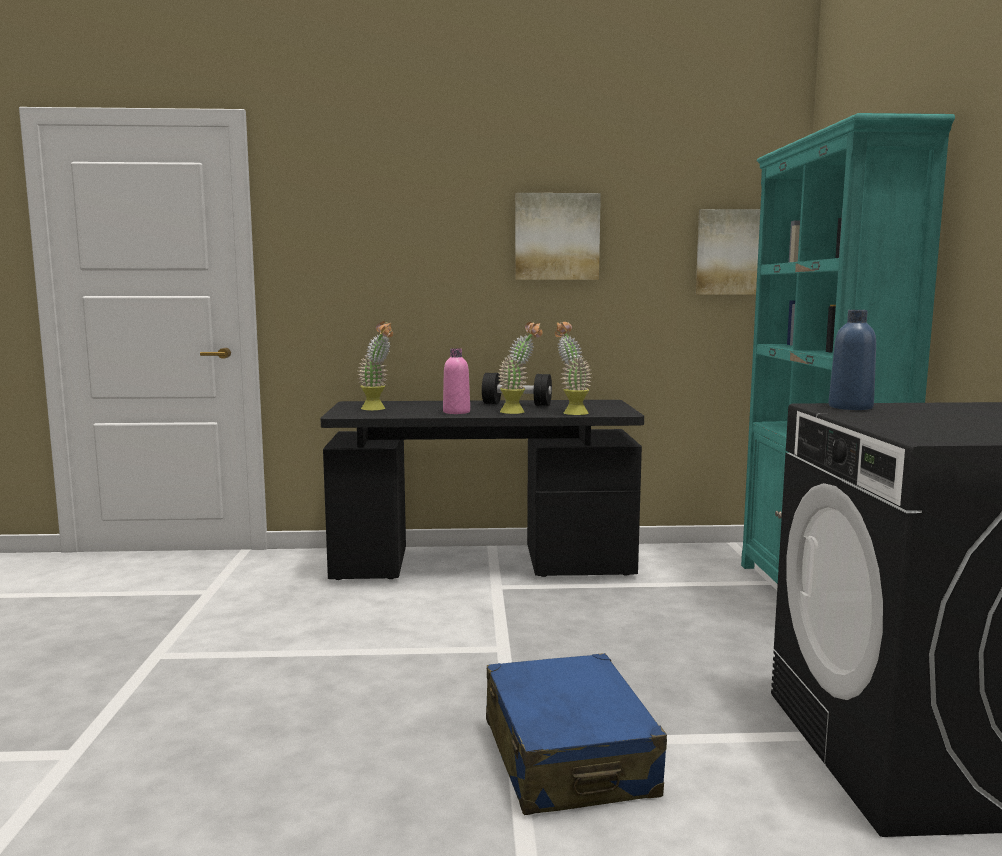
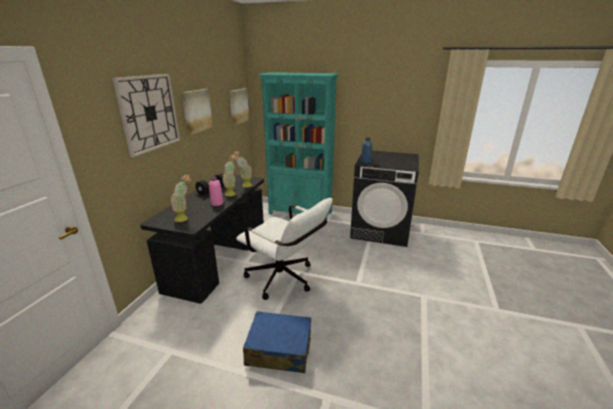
camera: 70 degrees left, 15 degrees up
(418, 220) = (149, 113): none -> wall clock
(455, 639) = (285, 280): none -> white office chair
(568, 758) = (368, 276): blue suitcase -> blue suitcase (279, 349)

